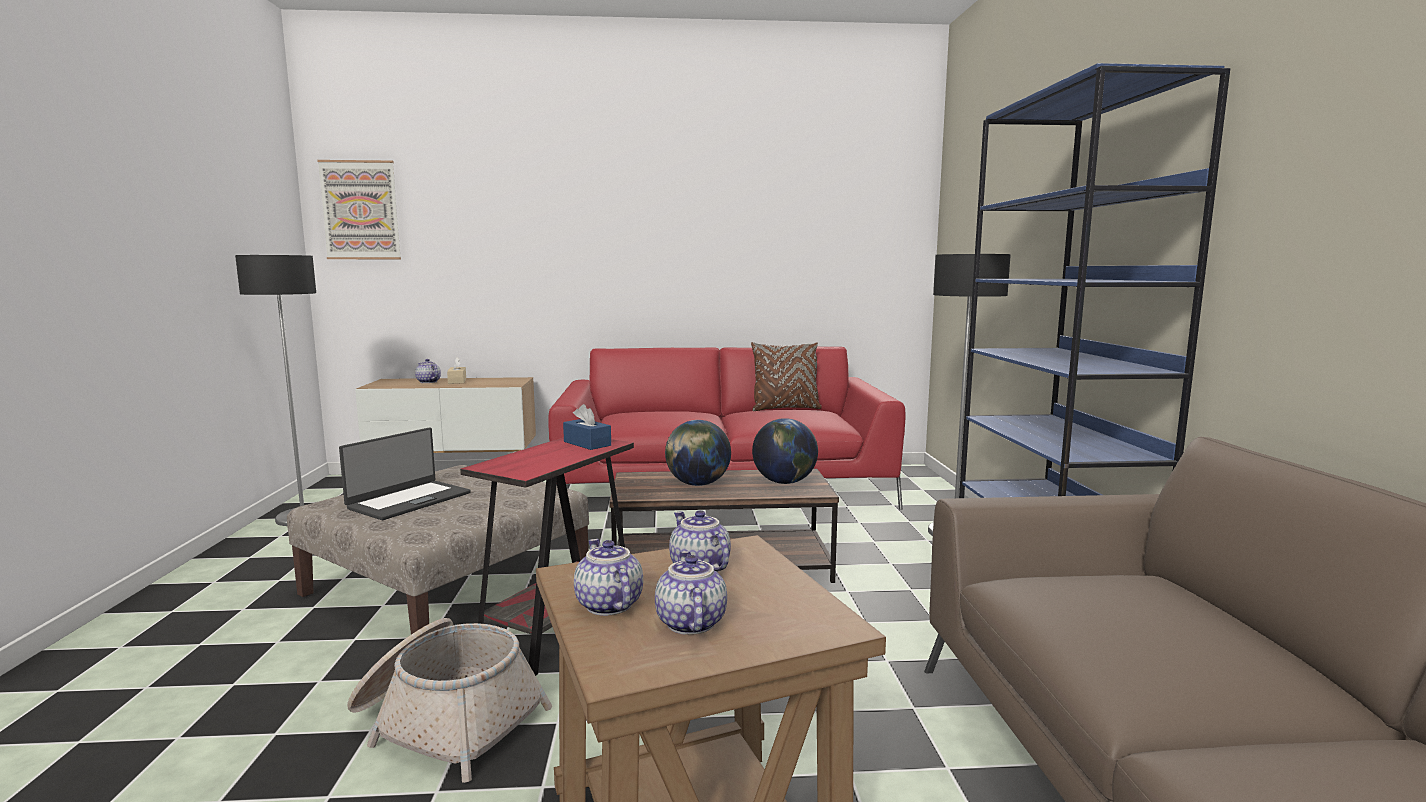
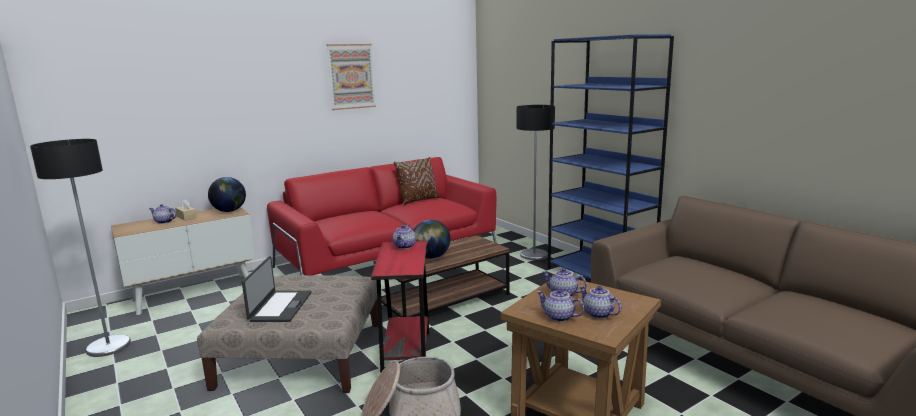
camera: 30 degrees left, 5 degrees up
(360, 210) = (74, 89): picture -> picture (351, 76)
(587, 443) = (405, 246): blue tissue box -> teapot
(784, 482) = (473, 246): globe -> globe (229, 211)

